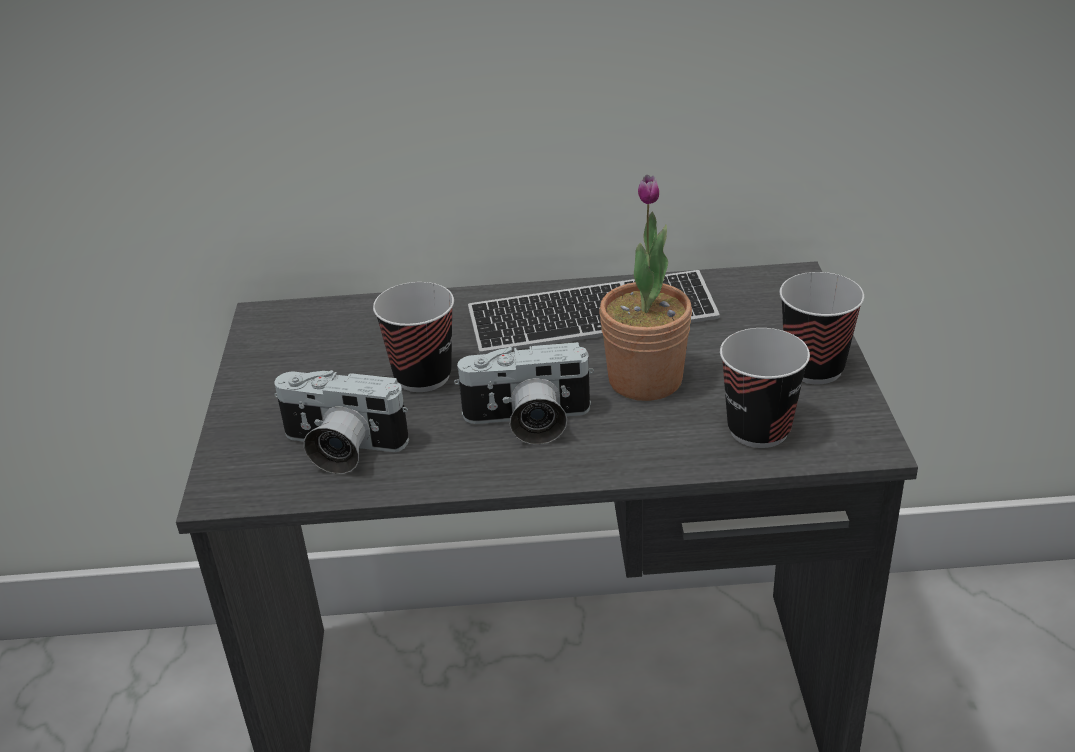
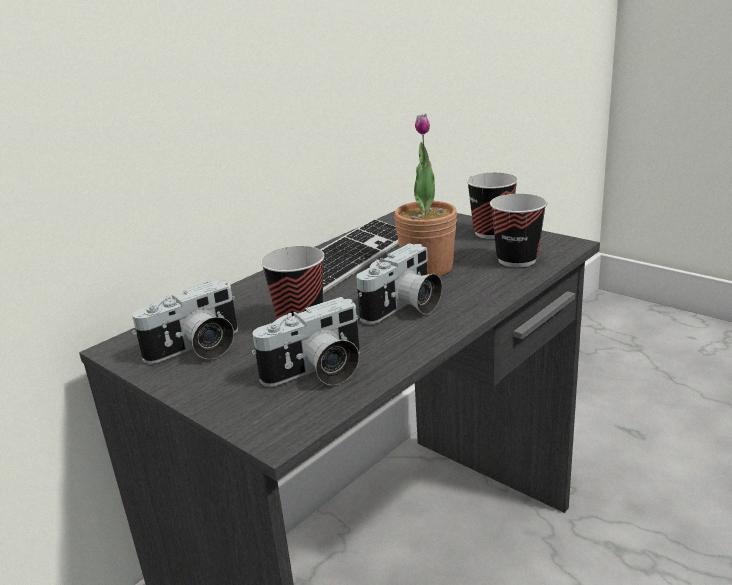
camera: 45 degrees left, 10 degrees down
(305, 357) = (197, 349): none -> camera

